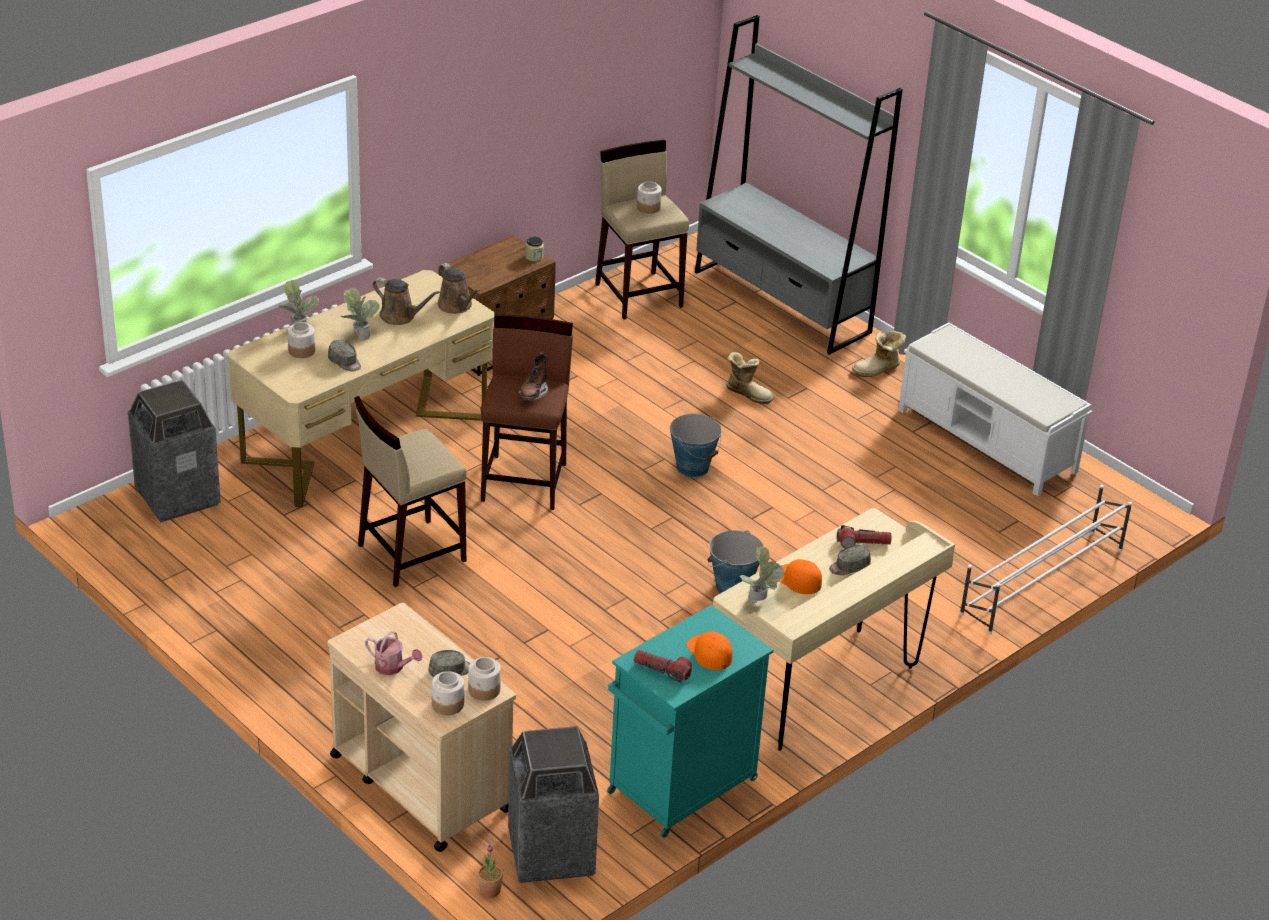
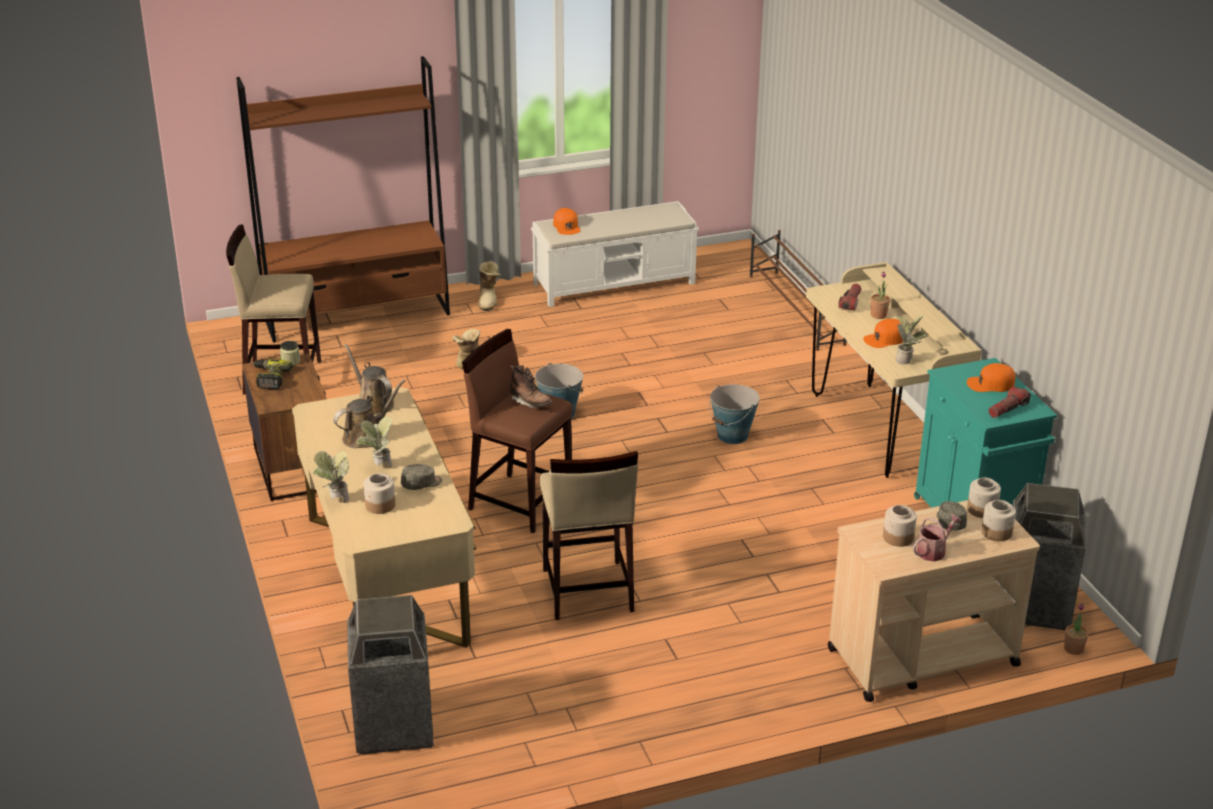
camera: 65 degrees left, 5 degrees down
(456, 306) = (373, 403): brown watering can -> brown watering can turned 120 degrees counterclockwise
(498, 255) = (269, 378): none -> power drill
(648, 207) = (277, 284): jar -> jar (898, 537)
(782, 302) = (357, 315): grey bookcase -> brown bookcase
(849, 567) = (878, 315): grey cap -> potted plant
(956, 345) = (567, 226): none -> orange cap
(1041, 581) = (796, 310): white shoe rack -> brown shoe rack

